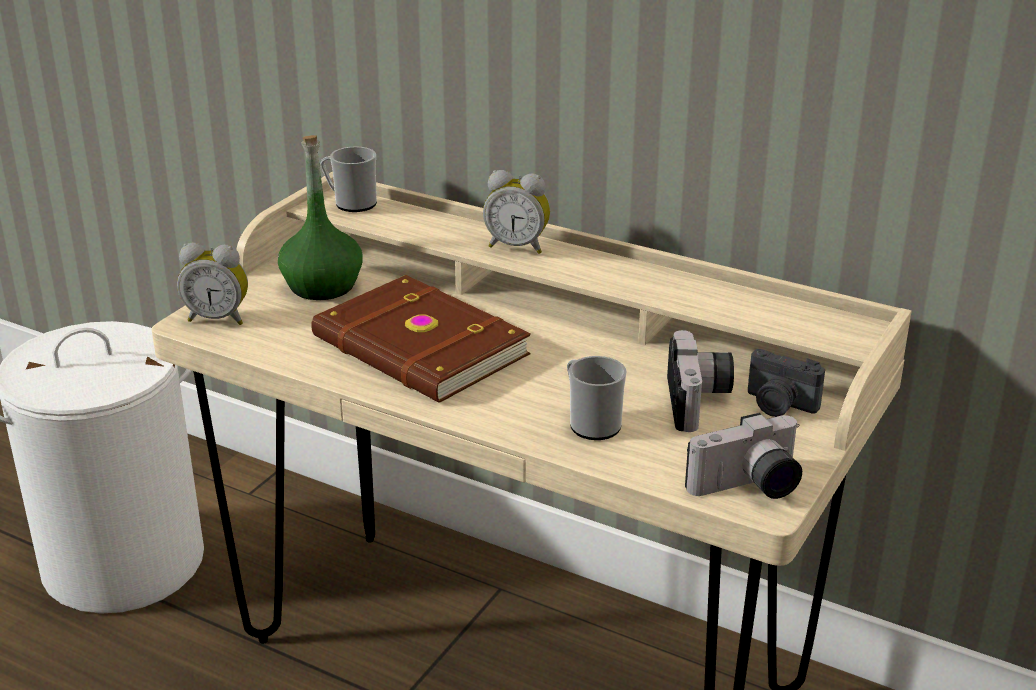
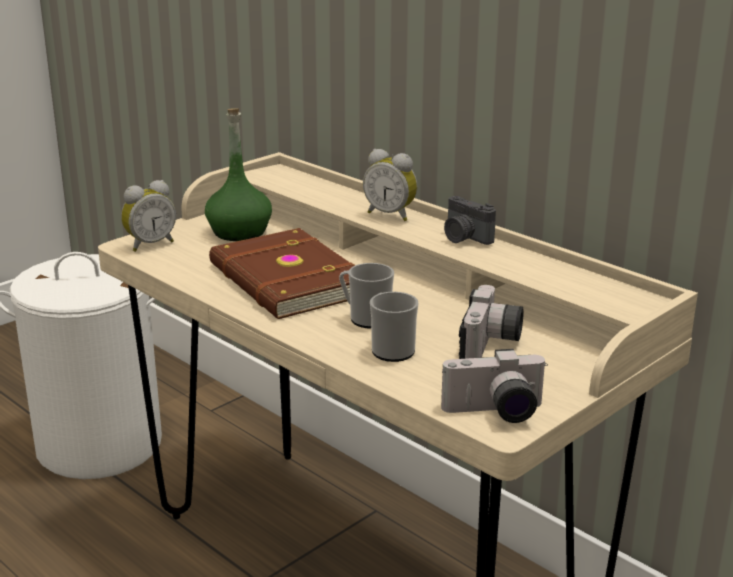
camera: 15 degrees right, 5 degrees down
(218, 318) = (149, 244): alarm clock -> alarm clock turned 60 degrees counterclockwise
(351, 203) = (281, 174): mug -> mug (366, 318)
(779, 405) = (558, 356): camera -> camera (464, 238)

